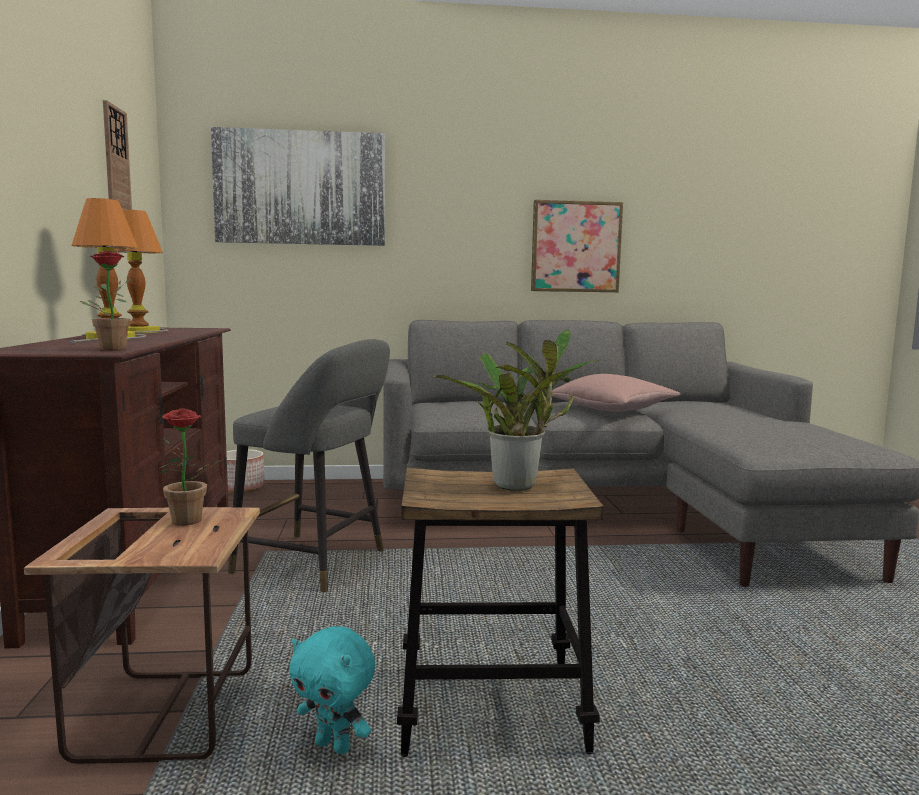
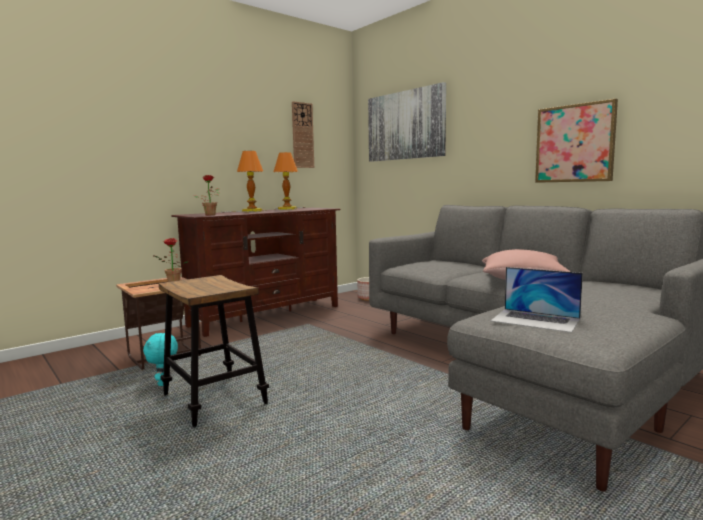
camera: 55 degrees right, 0 degrees up
(317, 563) = (310, 334): grey stool -> none
(520, 485) = (215, 288): potted plant -> none
(795, 441) = (535, 320): none -> laptop

